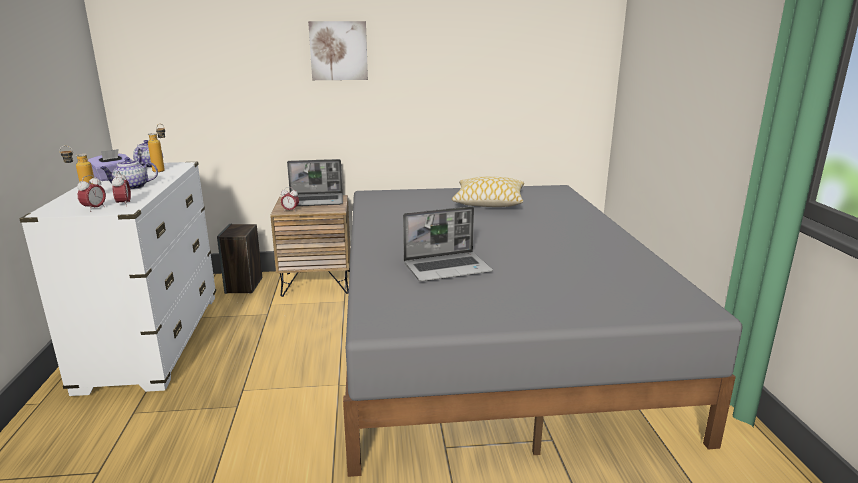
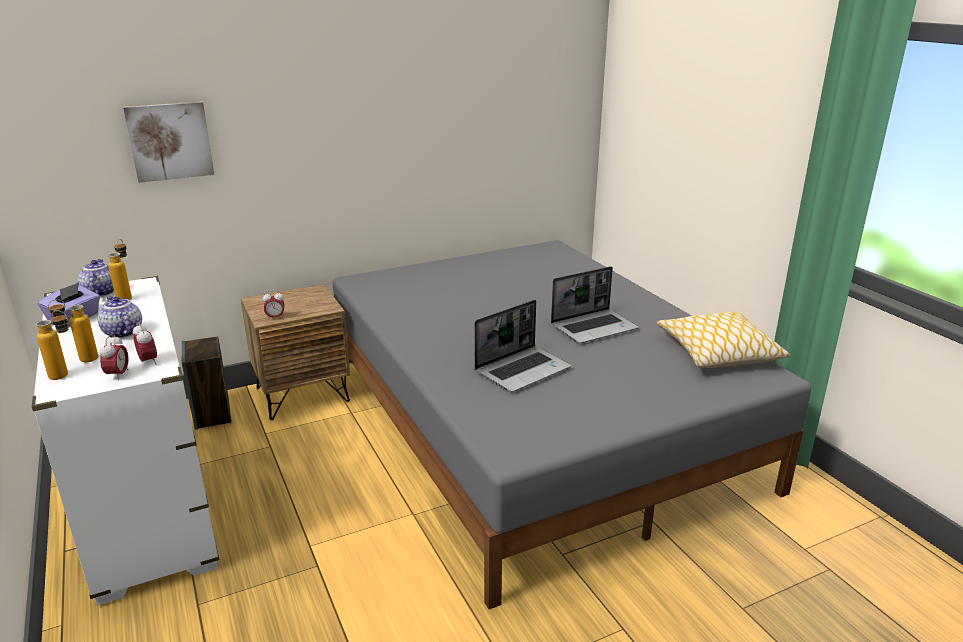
camera: 20 degrees left, 5 degrees up
(63, 205) = (66, 376): none -> bottle
(131, 187) = (122, 332): teapot -> teapot turned 90 degrees clockwise
(316, 201) = (294, 298): laptop -> laptop (594, 327)
(338, 50) = (303, 114): picture -> picture (170, 141)
(488, 202) = (497, 275): pillow -> pillow (717, 352)

